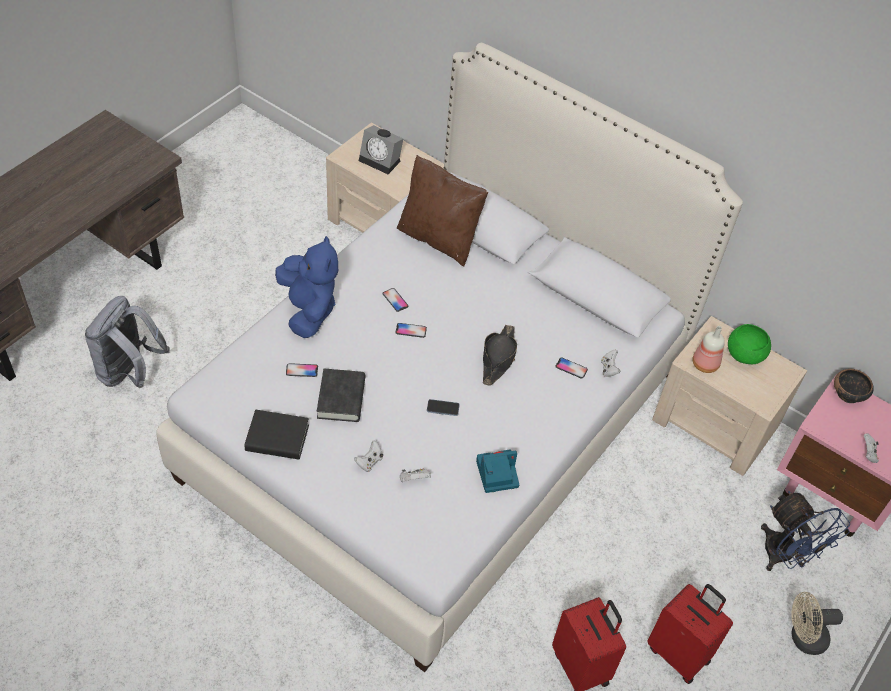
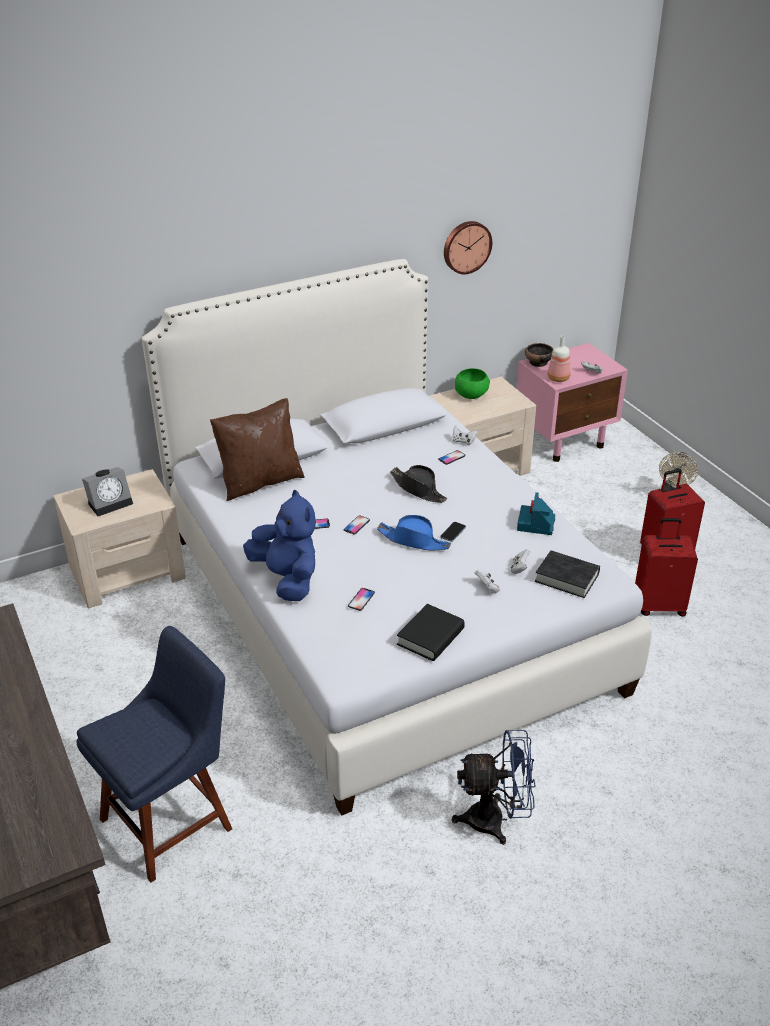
camera: 60 degrees left, 15 degrees down
(129, 372) = (172, 820): grey backpack -> blue chair
(308, 310) = (287, 579): blue plush toy -> blue plush toy turned 45 degrees clockwise
(341, 398) = (409, 584): black book -> black book (567, 578)
(411, 381) = (414, 540): none -> blue hat
(706, 364) = (469, 413): bottle -> bottle (558, 378)
(785, 557) = (607, 479): blue fan -> blue fan (495, 820)
(817, 211) = (466, 246): none -> wall clock

